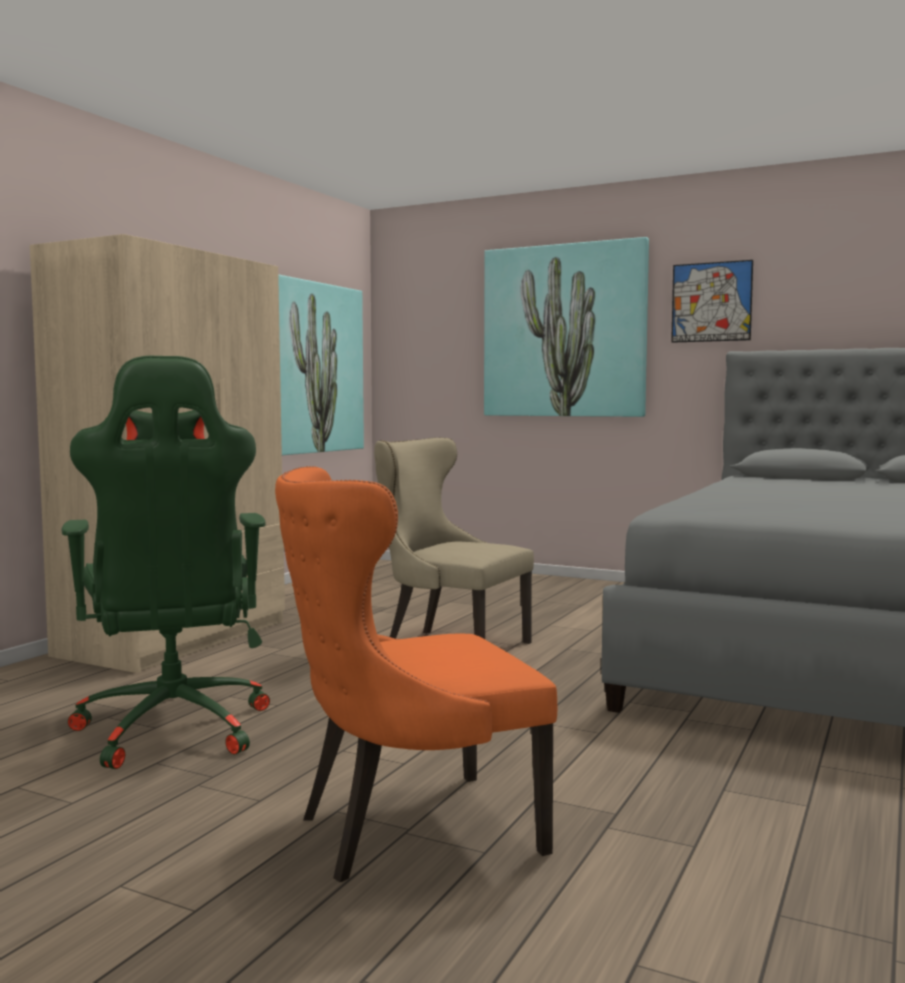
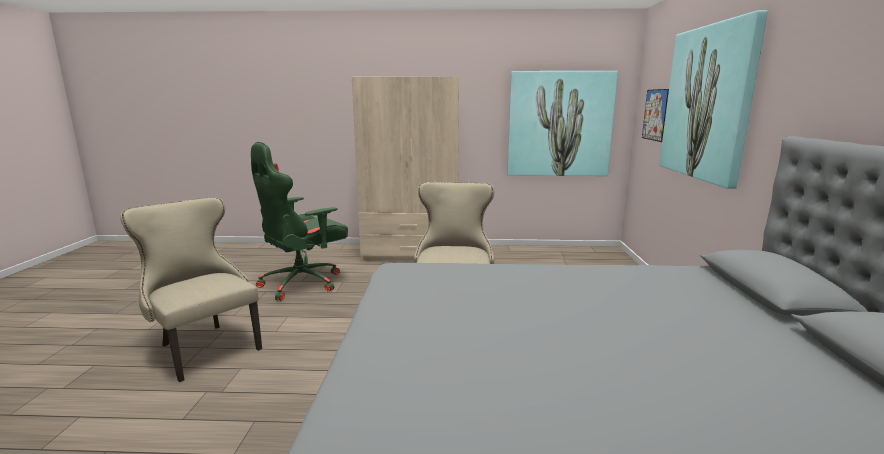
camera: 65 degrees right, 10 degrees up
(408, 830) = (205, 347): orange chair -> beige chair
(711, 302) = (802, 77): picture -> picture (655, 115)

